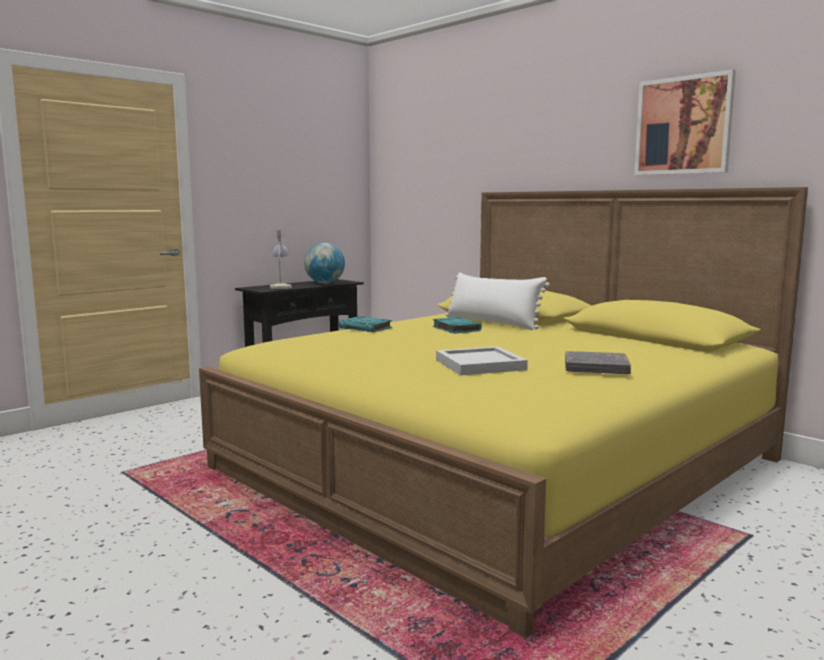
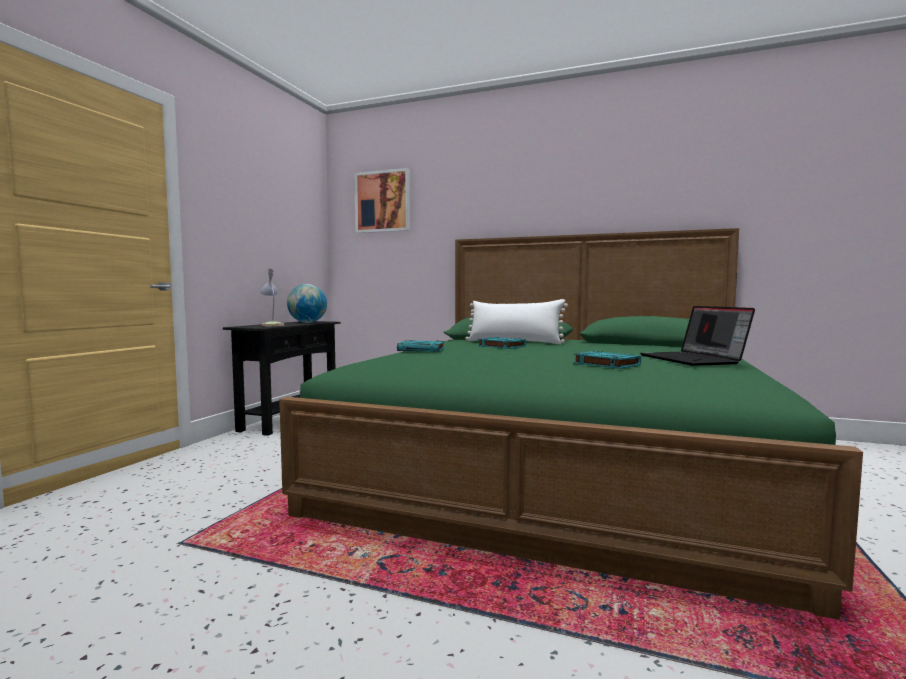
camera: 25 degrees left, 5 degrees down
(478, 364) = (605, 364): white tray -> turquoise book
(497, 463) = (558, 463): yellow bed -> green bed
(596, 368) = (694, 360): grey book -> laptop
(683, 126) = (636, 185): picture -> picture (383, 201)

